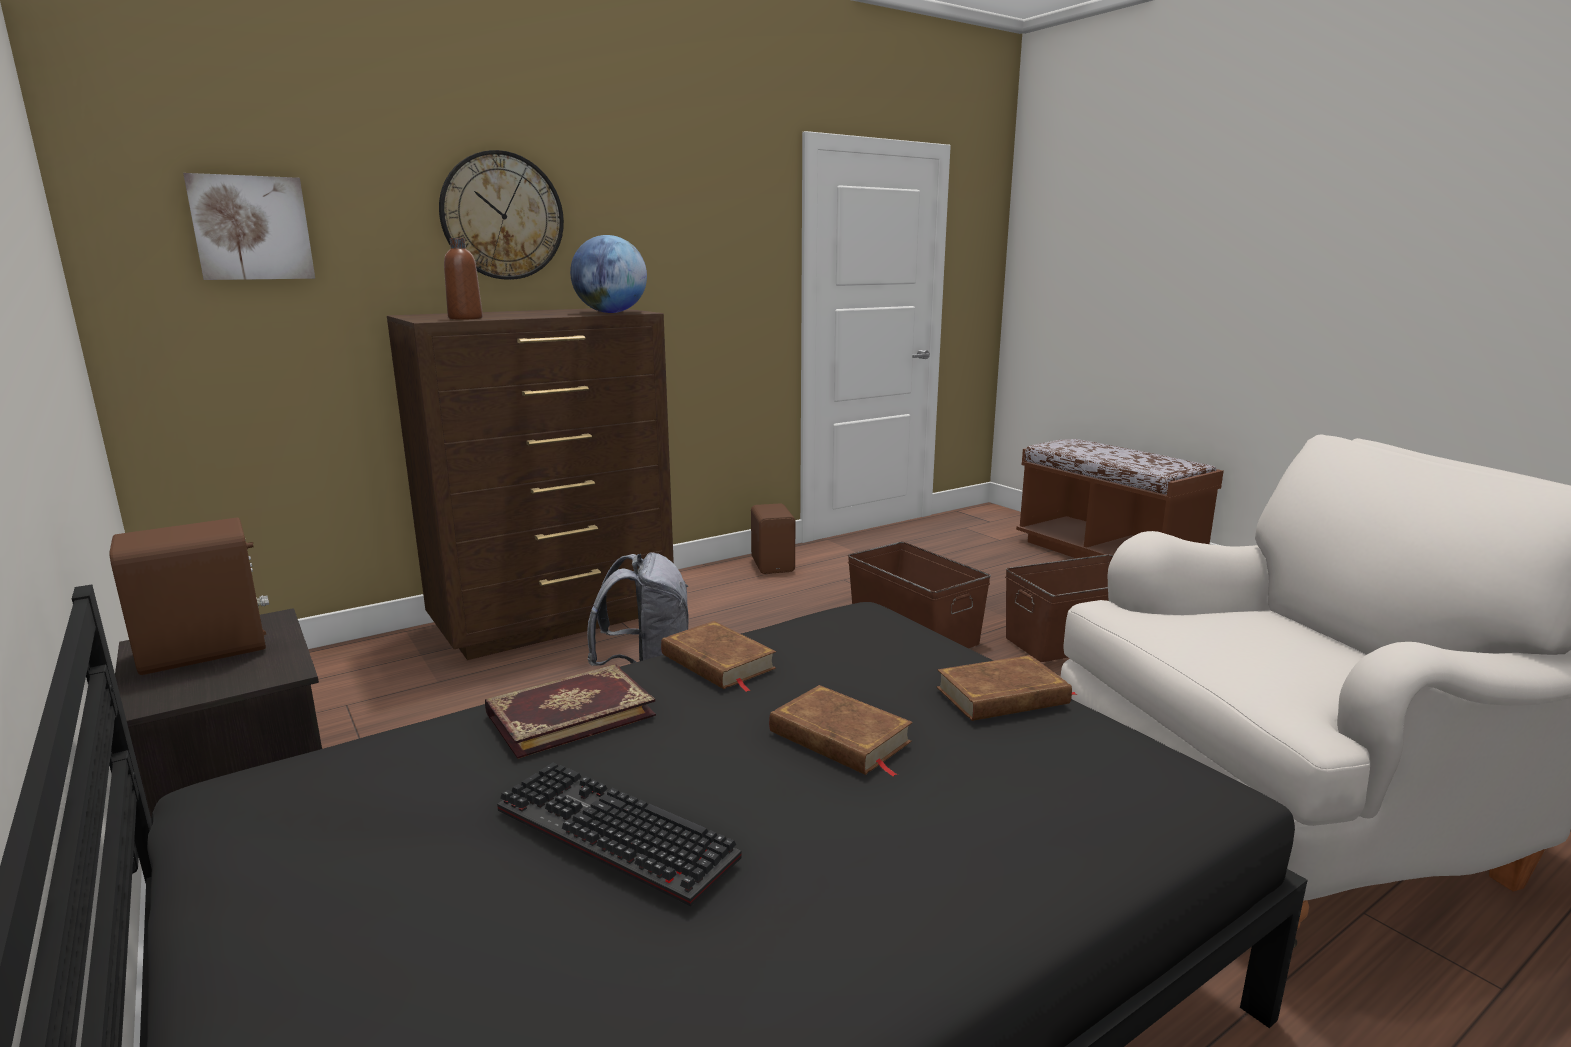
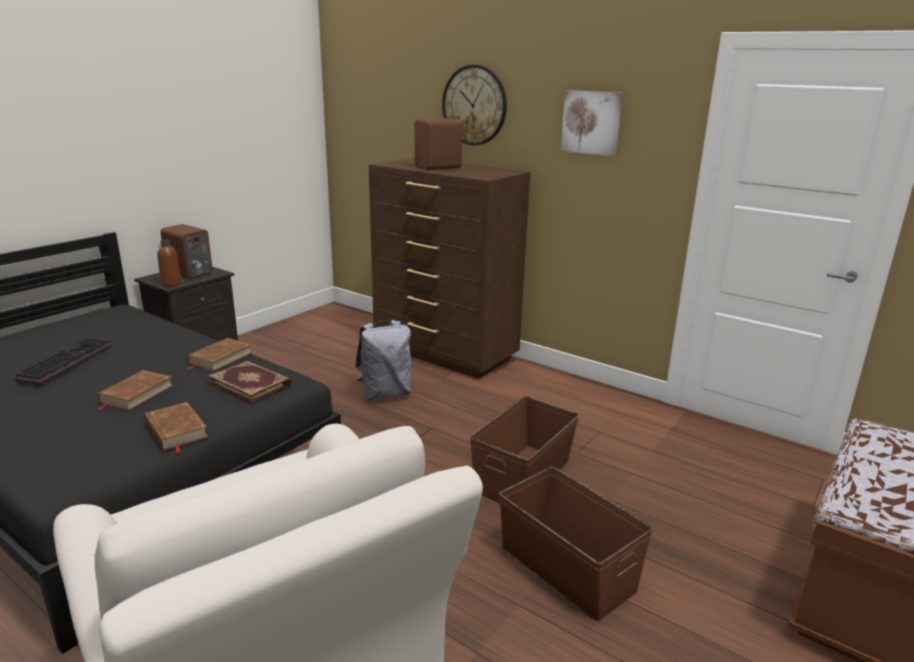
camera: 70 degrees right, 5 degrees up
(251, 228) = (374, 108): picture -> picture (591, 122)
(465, 318) = (401, 165): brown bottle -> brown bottle (171, 284)
(569, 713) = (166, 340): book -> book (251, 384)
(611, 313) = (472, 175): globe -> none
(774, 565) = (600, 399): brown speaker -> brown speaker (439, 168)

